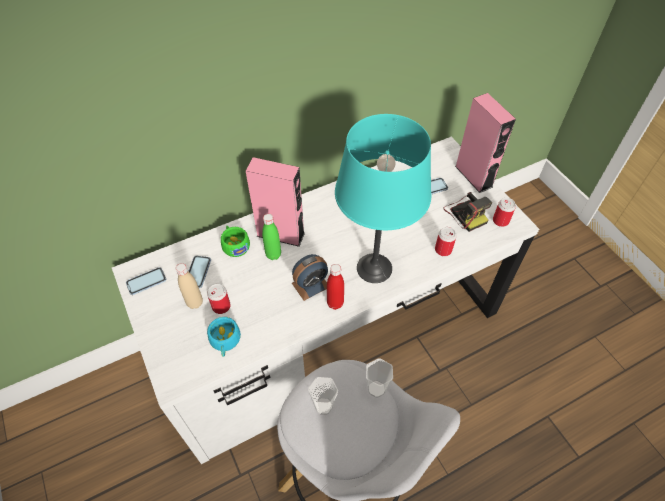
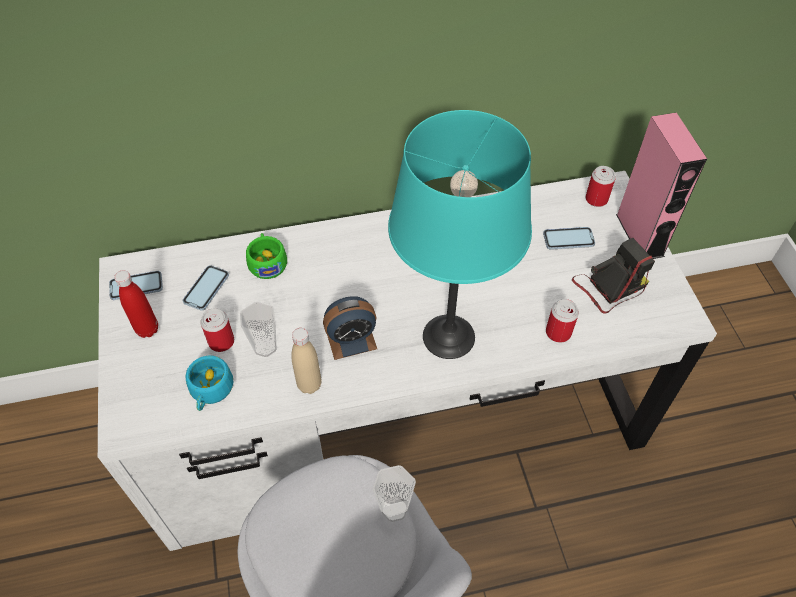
camera: 15 degrees right, 0 degrees up
(195, 303) = (189, 329): beige bottle -> beige bottle (309, 385)
(273, 255) = (314, 287): green bottle -> none
(280, 234) = (333, 261): pink speaker -> none
(323, 406) = (313, 514): cup -> cup (265, 347)
(335, 303) = (377, 373): red bottle -> red bottle (147, 329)
(465, 213) = (609, 287): camera -> camera turned 105 degrees counterclockwise
(500, 221) = (660, 308): can -> can (596, 199)

